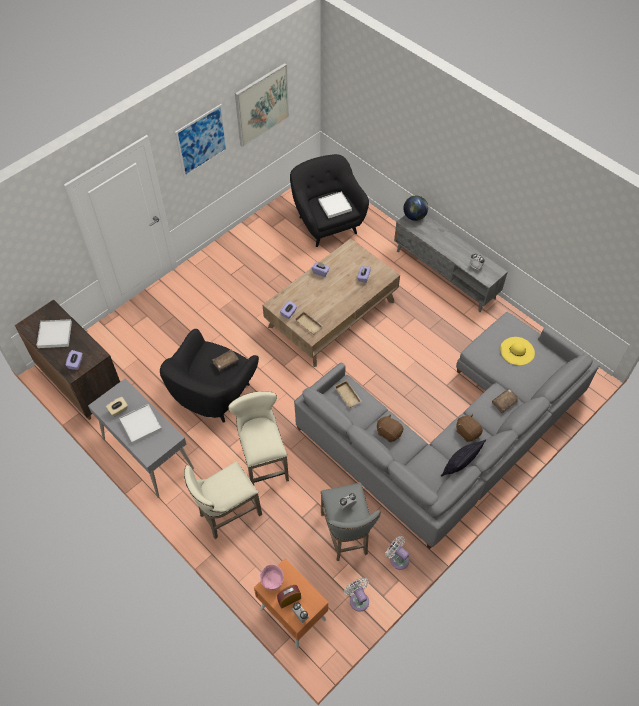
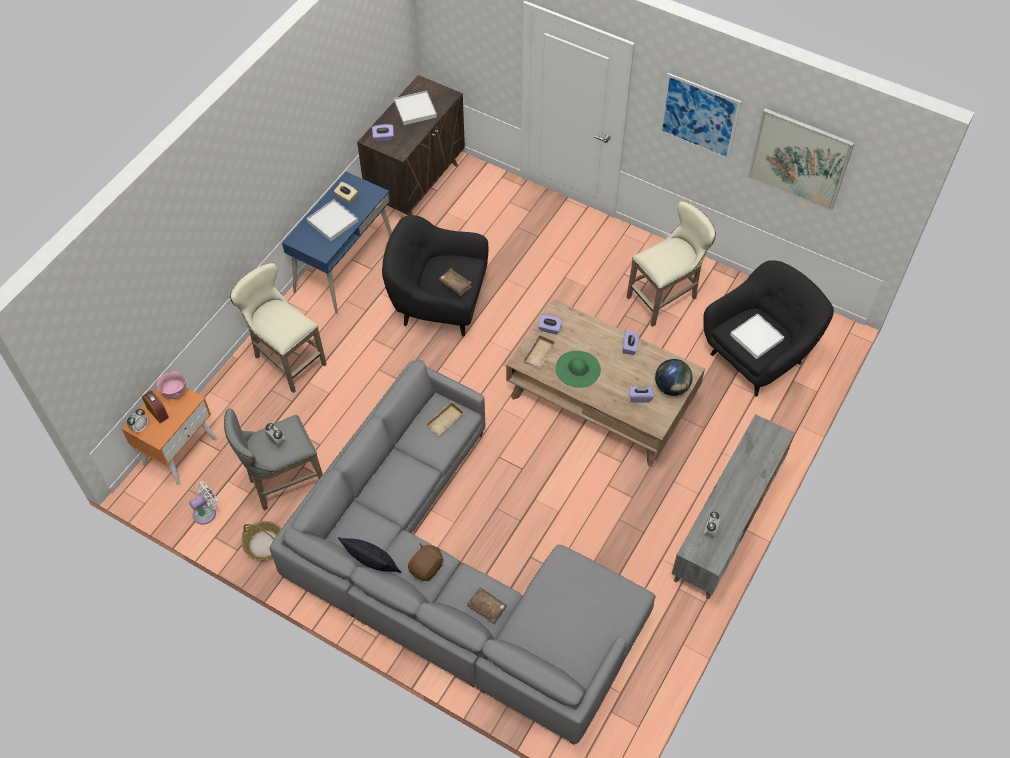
camera: 75 degrees right, 0 degrees up
(147, 454) = (344, 267): grey desk -> blue desk
(263, 461) = (362, 376): beige stool -> beige stool (666, 298)
(329, 305) = (578, 369): none -> green hat
(389, 432) = (403, 477): brown plush toy -> none
(398, 558) = (264, 544): white fan -> basket
(414, 216) = (775, 435): globe -> globe (672, 387)
(517, 351) = (579, 612): yellow hat -> none

